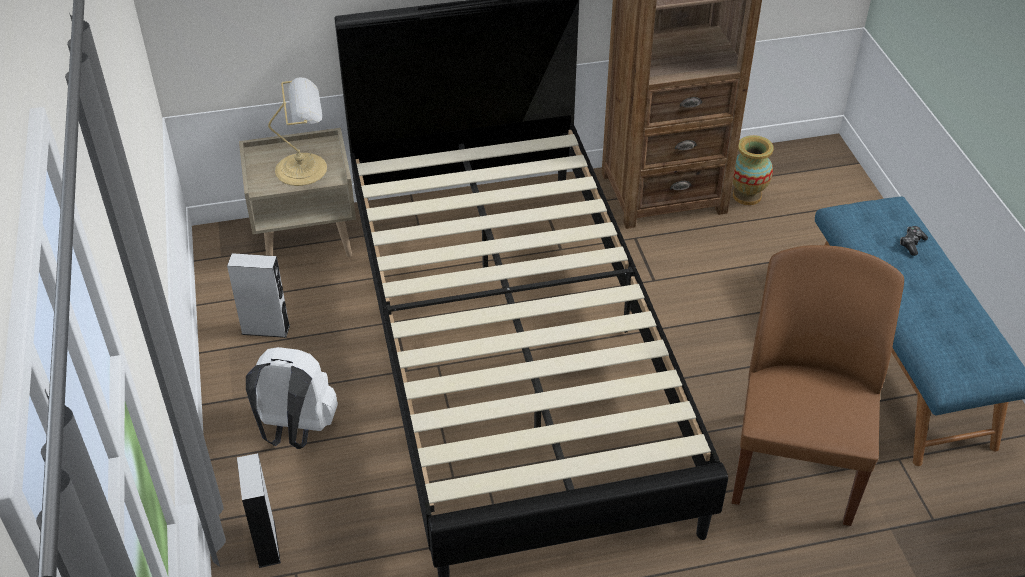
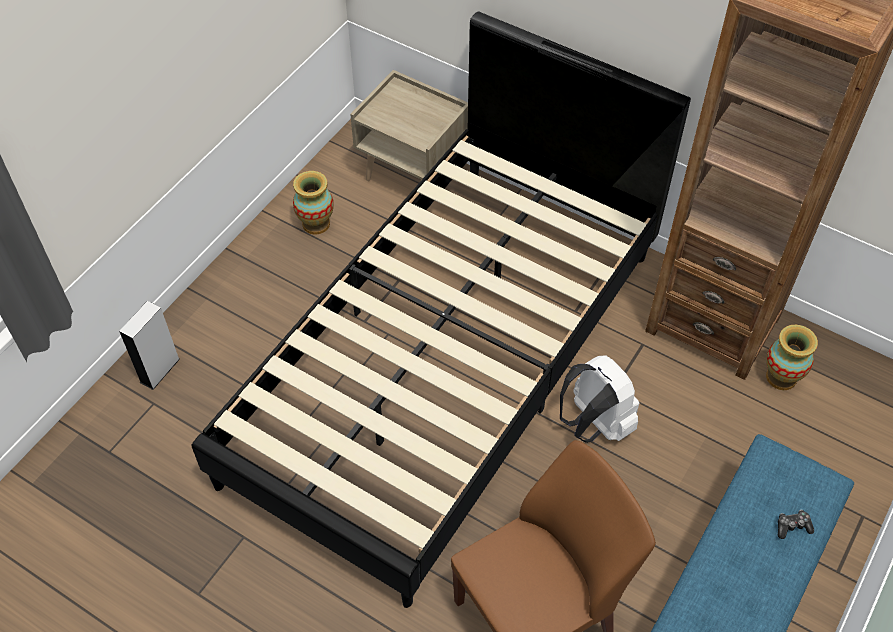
camera: 45 degrees right, 10 degrees up
(265, 329) = (316, 223): grey speaker -> vase
(295, 430) = (255, 309): white backpack -> white backpack (594, 424)
(304, 168) = (412, 120): table lamp -> none

